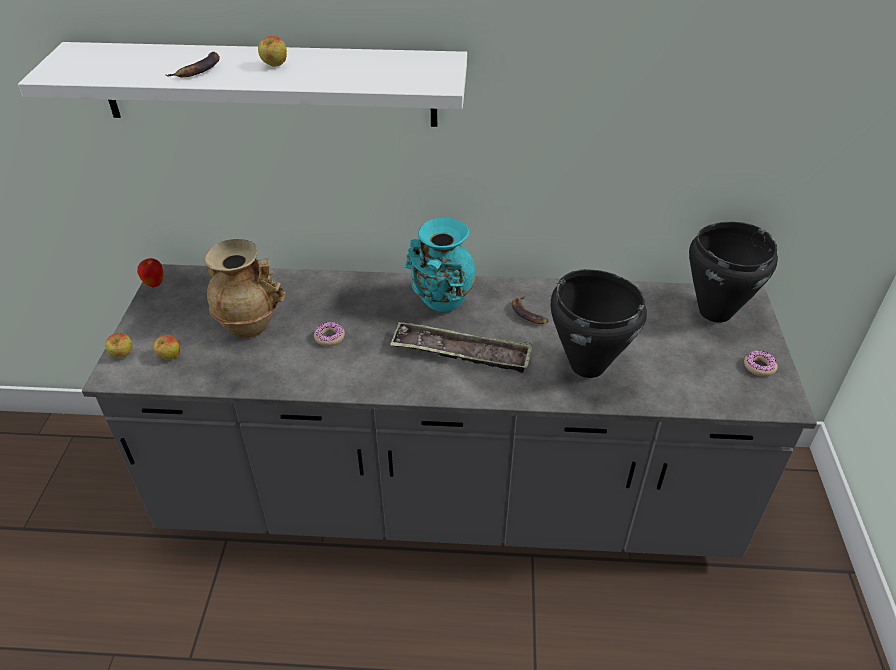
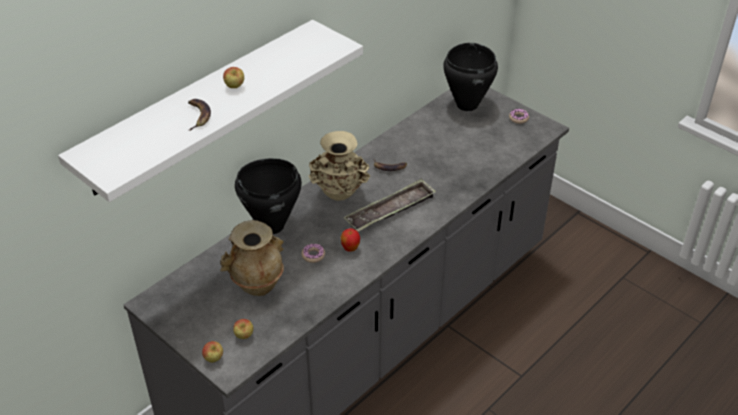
camera: 50 degrees left, 0 degrees up
(154, 284) = (152, 312): apple -> apple (350, 249)
(441, 303) = (339, 194): turquoise vase -> beige vase
(587, 365) = (453, 171): black cooking pot -> black cooking pot (271, 225)

